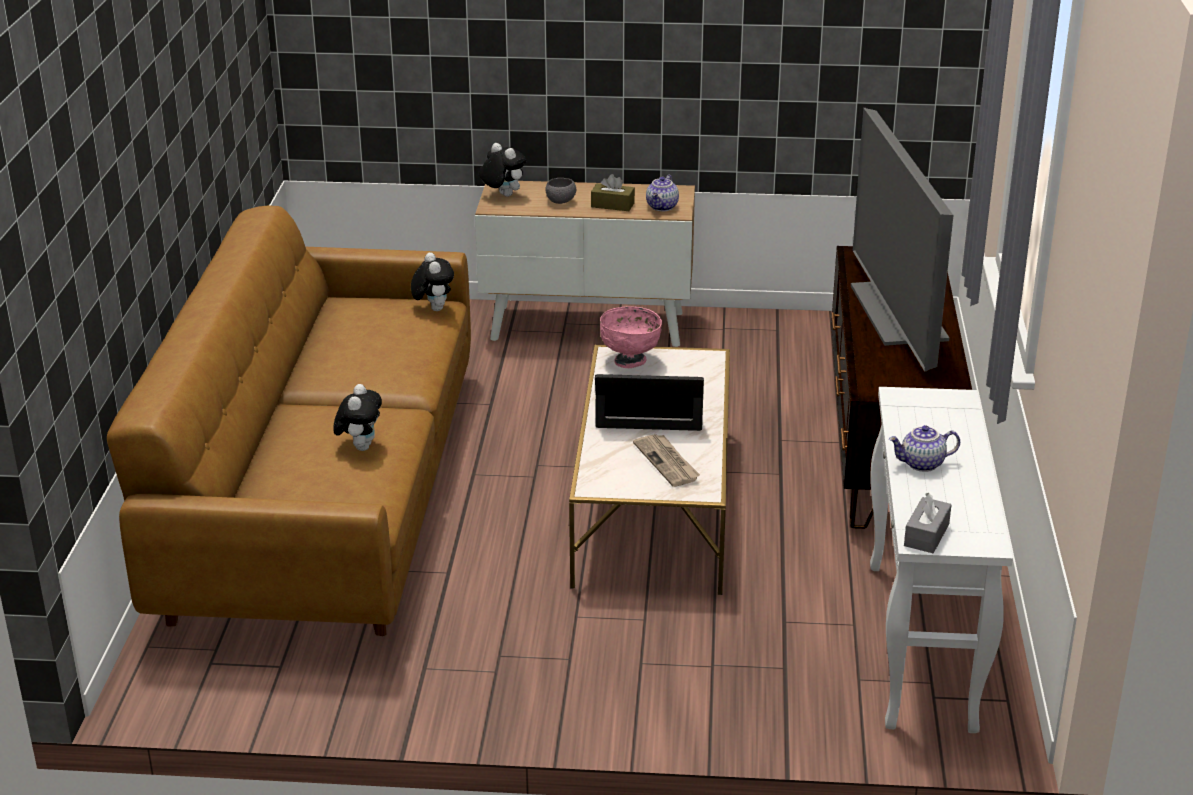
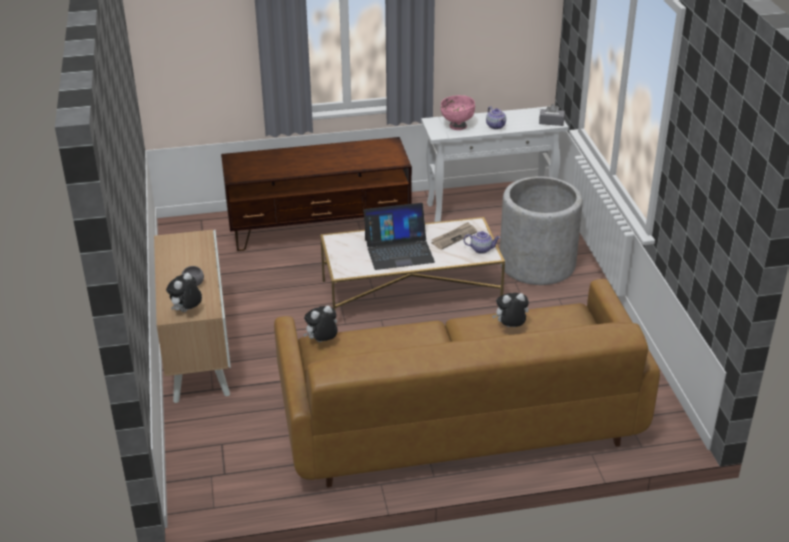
camera: 105 degrees left, 5 degrees up
(612, 205) = (195, 262): brown tissue box -> none
(630, 361) = (348, 264): pink bowl -> pink bowl (457, 126)
(650, 406) = (399, 250): laptop -> laptop turned 90 degrees counterclockwise
(662, 207) = (195, 242): teapot -> teapot (481, 249)
(692, 660) = (537, 264): none -> grey planter
(898, 313) = (310, 160): television -> none

